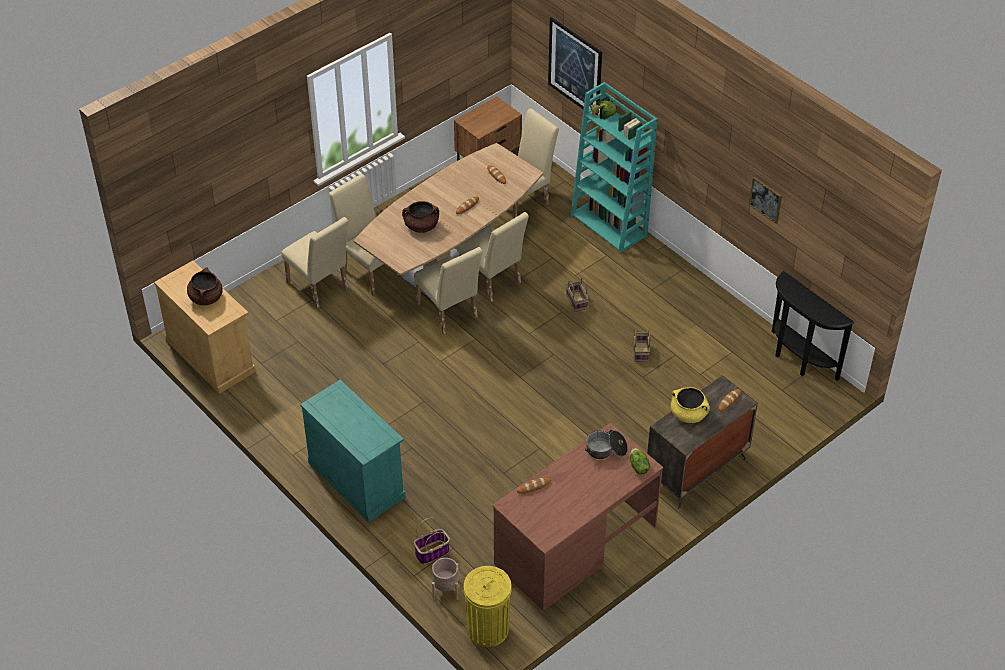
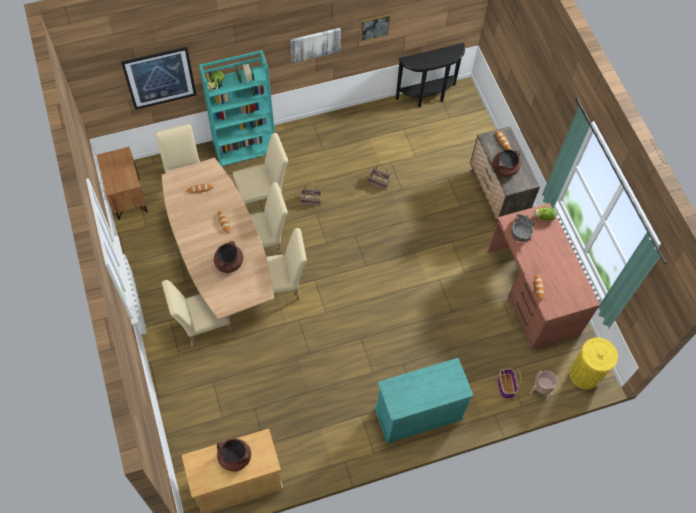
camera: 70 degrees left, 15 degrees up
(320, 288) = (203, 371): beige chair -> beige chair (263, 198)
(689, 414) = (504, 168): yellow cooking pot -> brown cooking pot
(708, 164) = (315, 44): none -> picture

